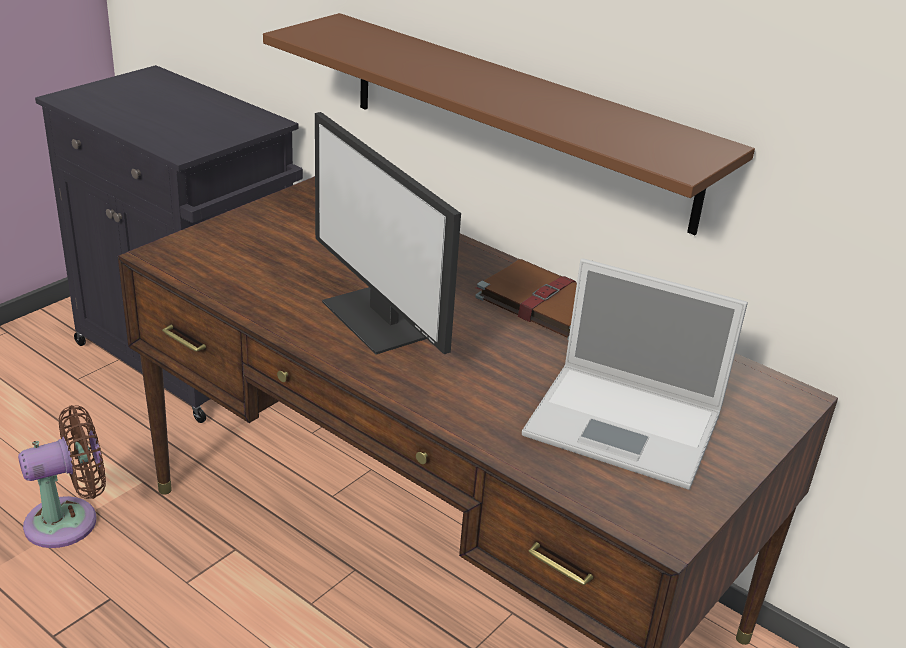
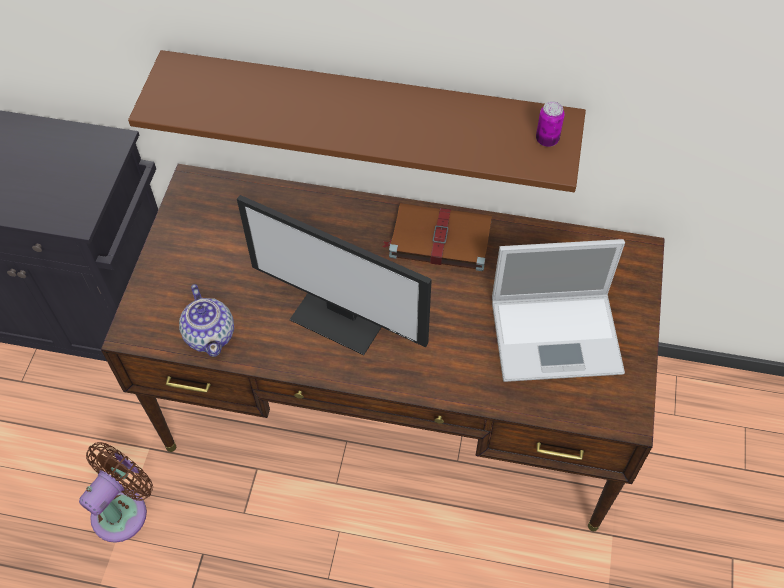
camera: 25 degrees left, 25 degrees up
(231, 283) = (210, 334): none -> teapot
(686, 151) = (547, 140): none -> can

